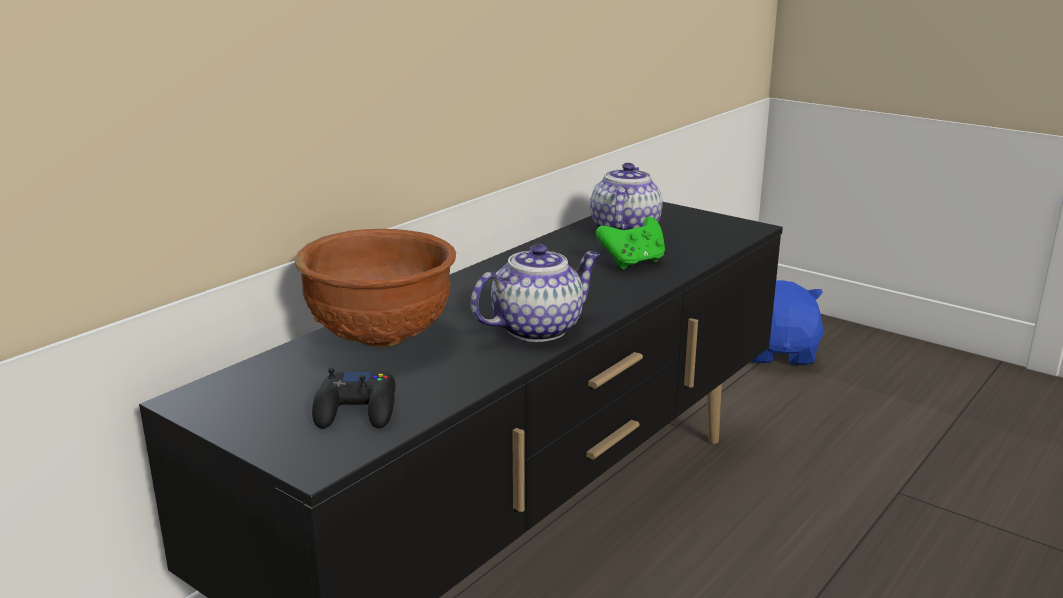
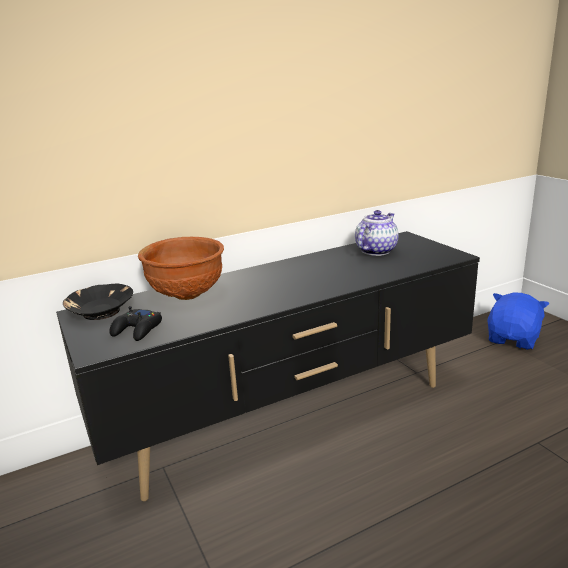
camera: 25 degrees right, 0 degrees up
(242, 390) = (101, 311): none -> black bowl
(538, 328) = (268, 300): teapot -> none
(633, 263) = (361, 270): green game controller -> none

